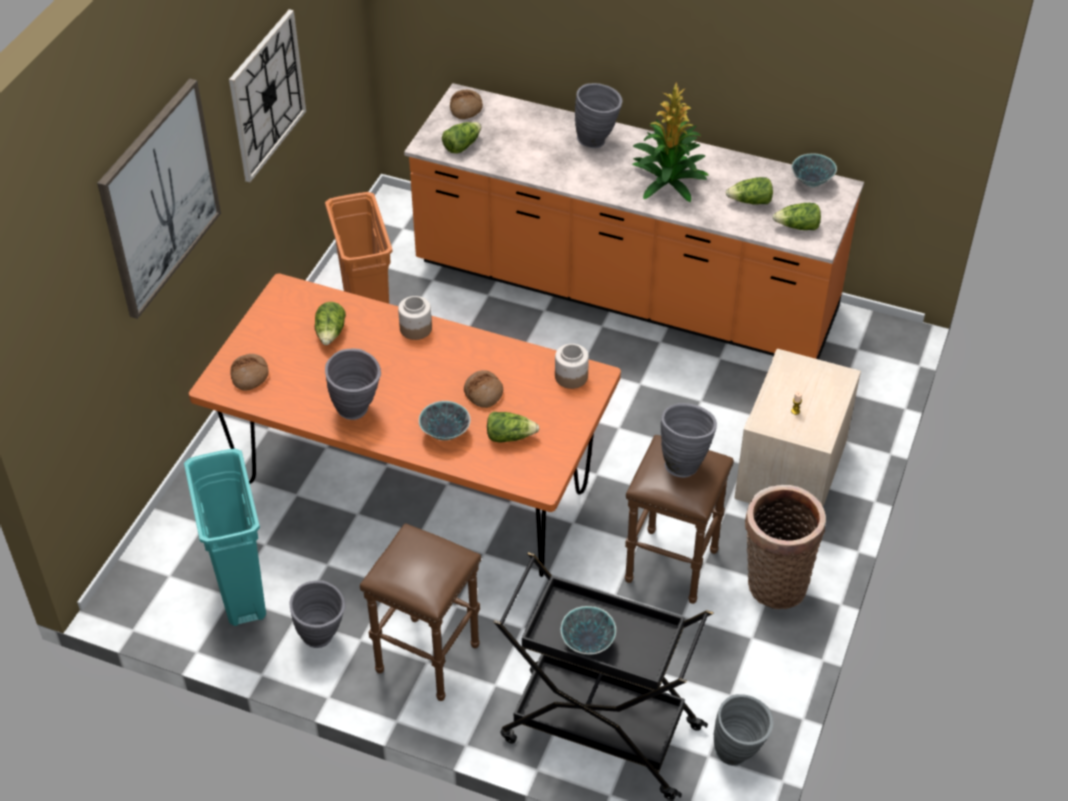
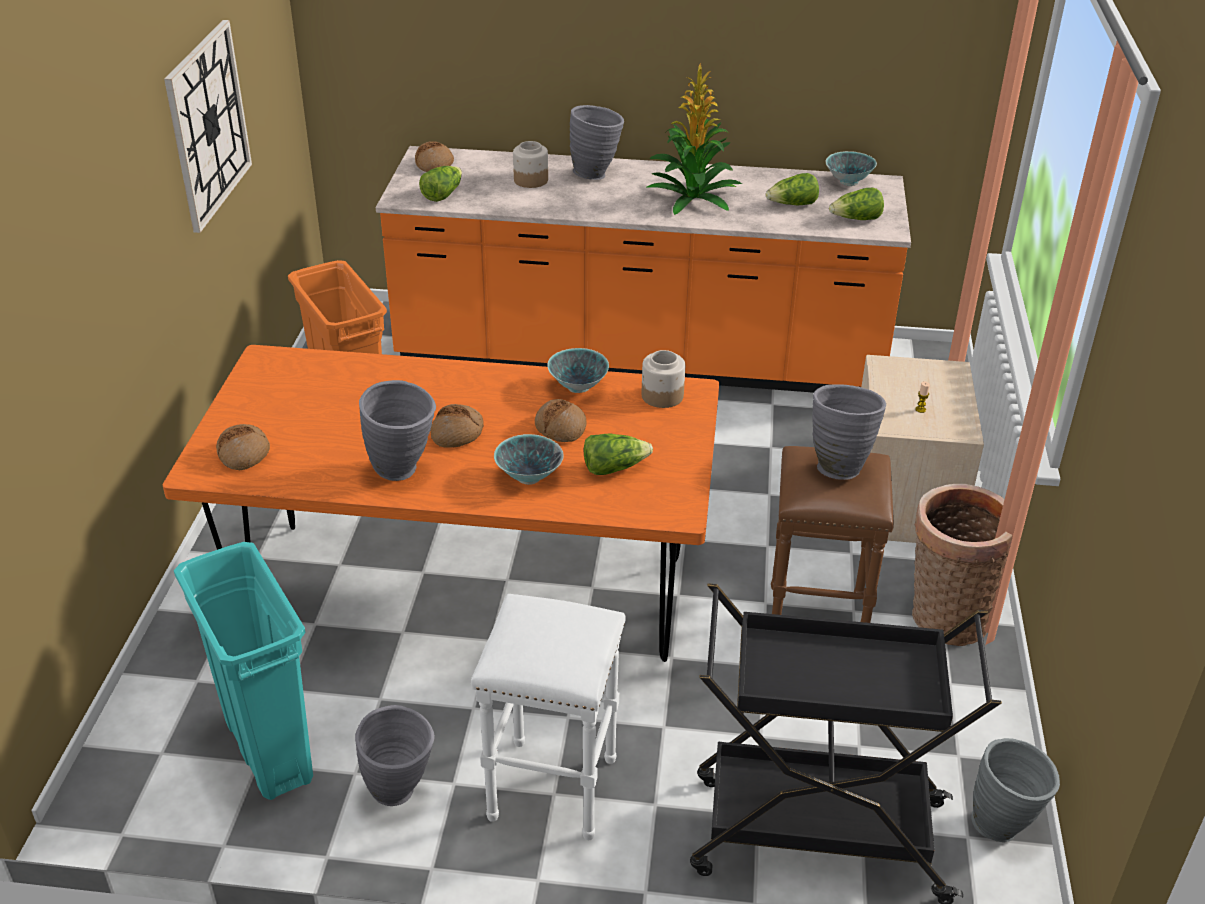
camera: 15 degrees left, 10 degrees down
(159, 198) = (93, 212): picture -> none
(331, 333) = (339, 395): lettuce -> none
(406, 385) = (457, 433): none -> bread
(415, 328) = (447, 375): jar -> jar (530, 180)
(425, 658) = (549, 789): brown stool -> white stool
(587, 642) = (826, 688): bowl -> bowl (578, 387)

